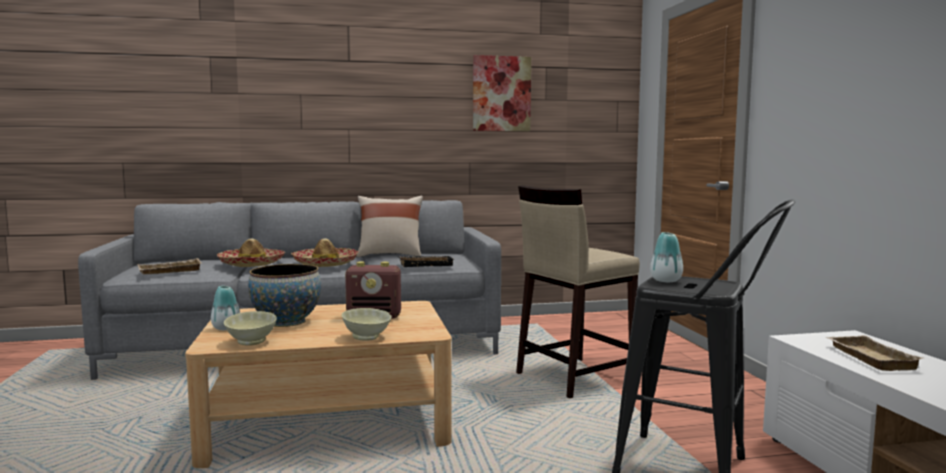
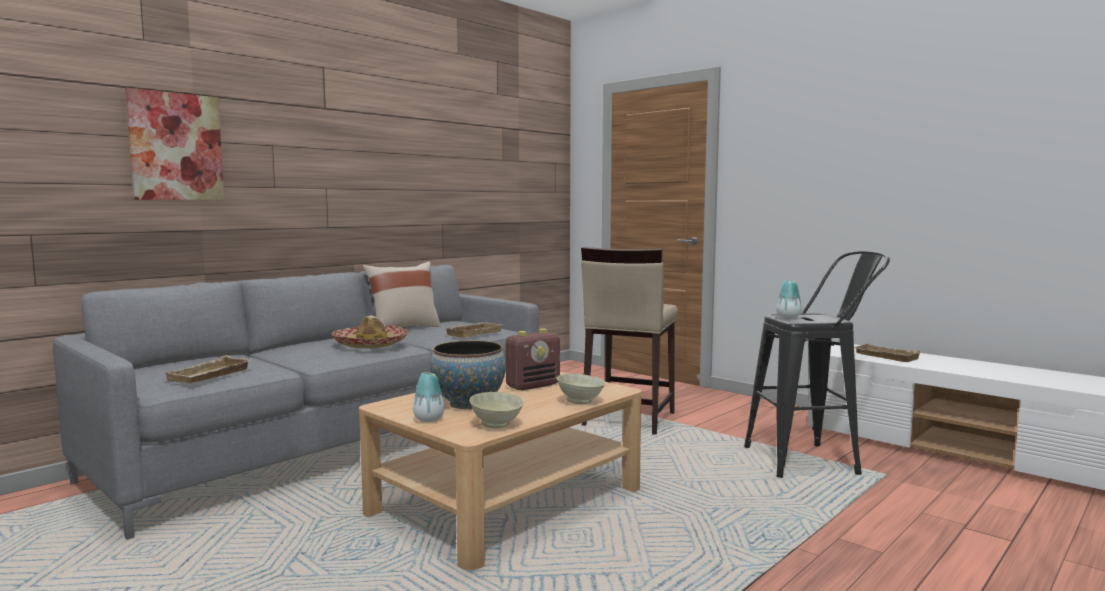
camera: 35 degrees left, 0 degrees up
(252, 264) = (283, 355): hat -> none
(426, 264) = (473, 333): black tray -> beige tray
(501, 94) = (468, 153): picture -> picture (176, 147)

